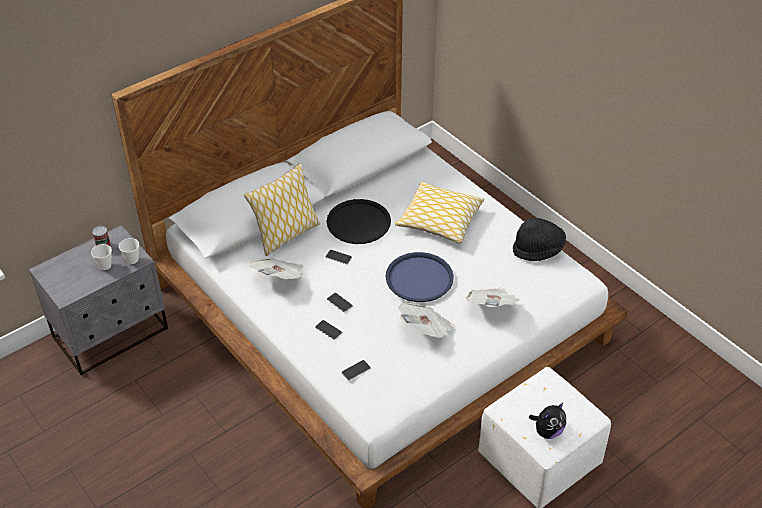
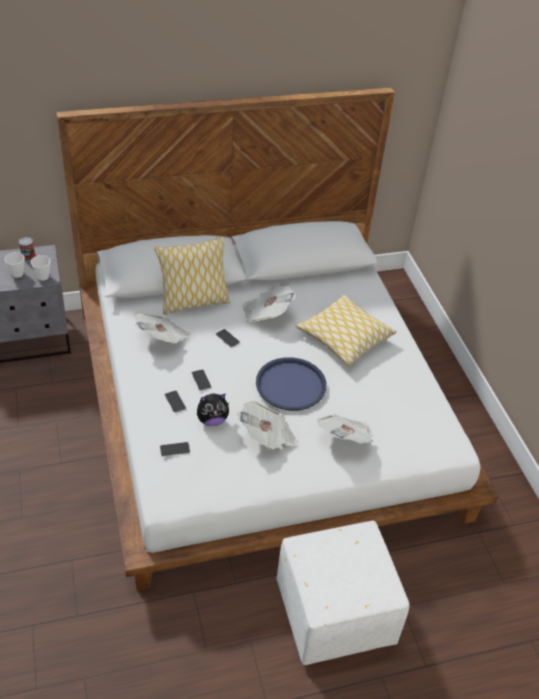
camera: 20 degrees right, 0 degrees up
(358, 222) = (266, 314): black tray -> newspaper
(538, 250) = (426, 400): black hat -> none
(547, 431) = (333, 588): plush toy -> plush toy (212, 420)

